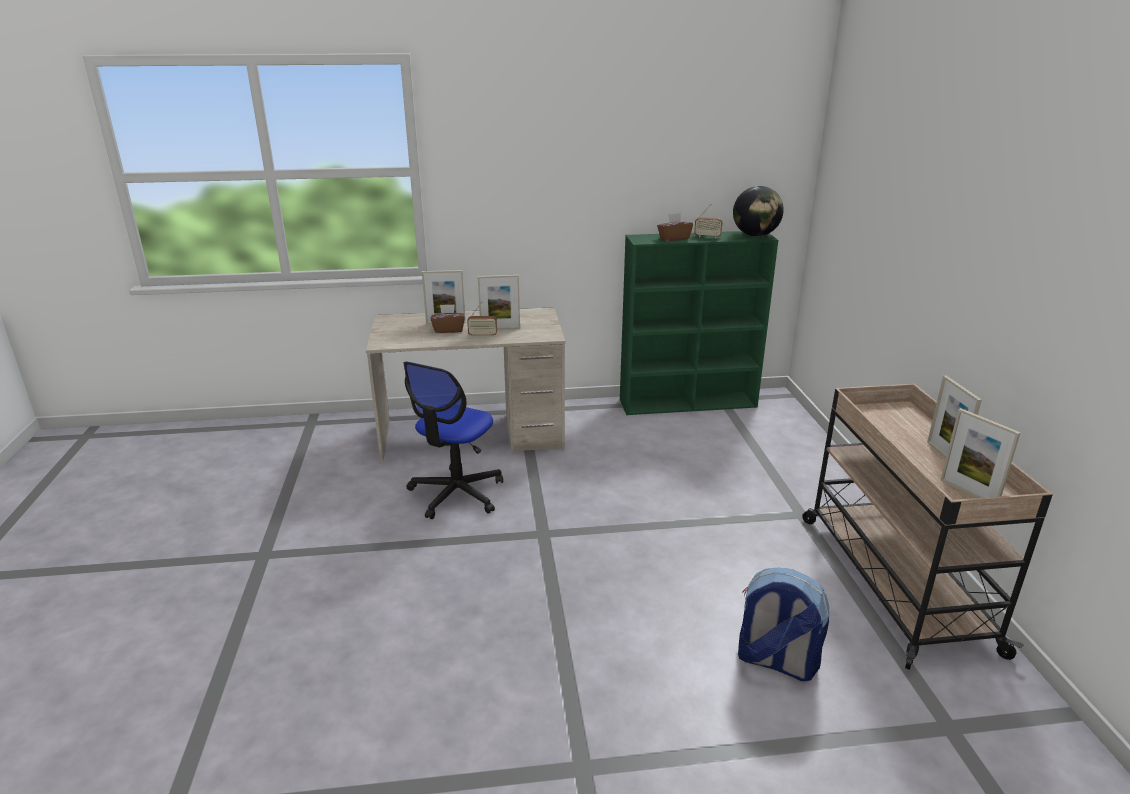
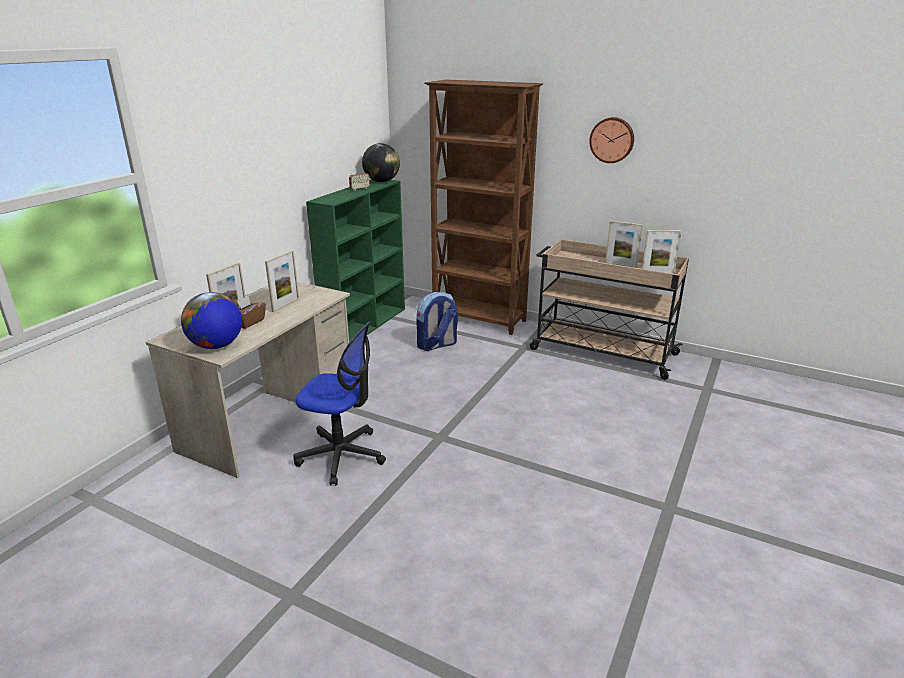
camera: 55 degrees left, 0 degrees up
(394, 336) = (216, 346): none -> globe
(456, 494) = (342, 455): office chair -> office chair turned 45 degrees counterclockwise
(482, 335) = (286, 314): radio -> none
(674, 238) = (344, 195): brown tissue box -> none
(775, 661) = (633, 411): backpack -> backpack (437, 345)
(815, 458) = (479, 319): none -> brown bookcase
(1013, 243) = (612, 140): none -> wall clock

